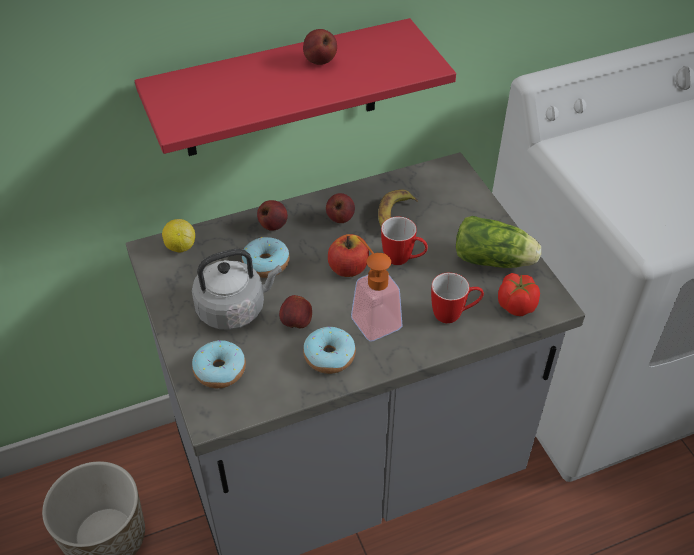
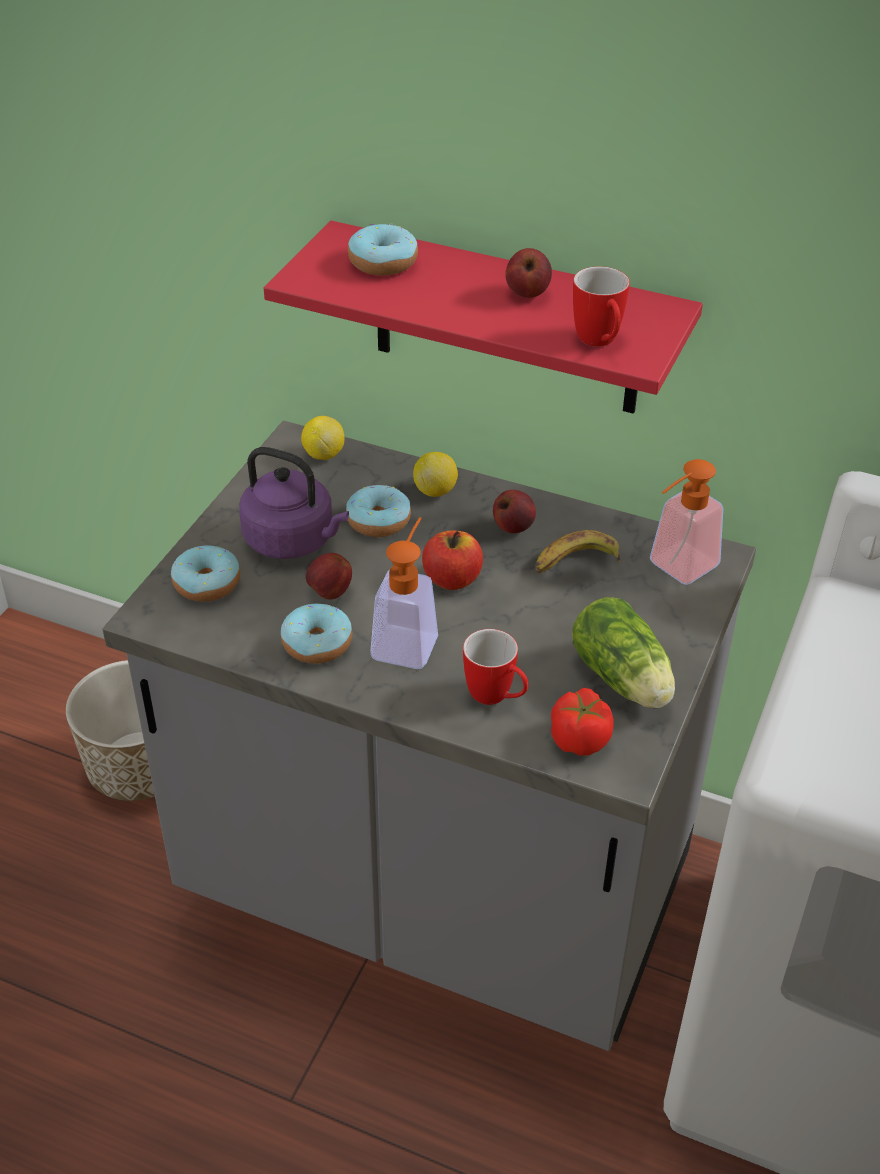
camera: 45 degrees right, 5 degrees down
(211, 88) = (383, 262): none -> donut
(235, 309) = (293, 541): grey kettle -> purple kettle
(273, 225) = (435, 490): apple -> lemon
(403, 260) = (521, 610): mug -> mug (600, 343)
(443, 187) = (675, 569): none -> soap dispenser

